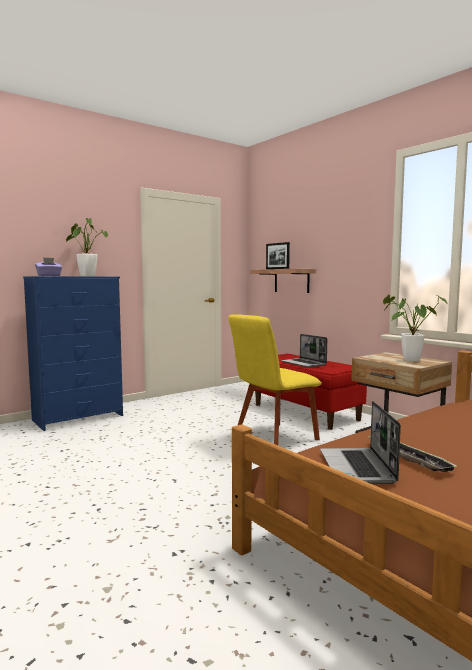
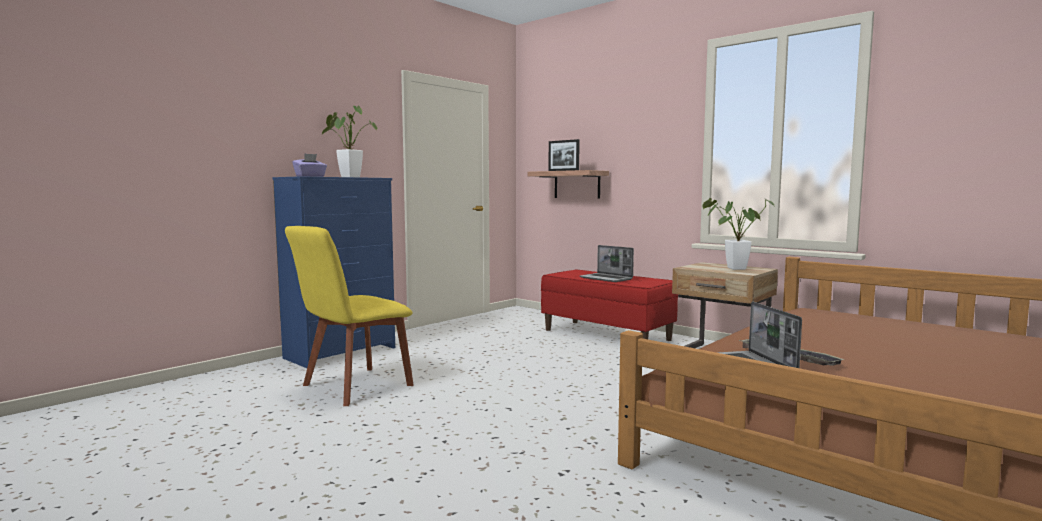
camera: 10 degrees left, 0 degrees up
(273, 438) = (588, 362): yellow chair -> yellow chair (353, 387)

